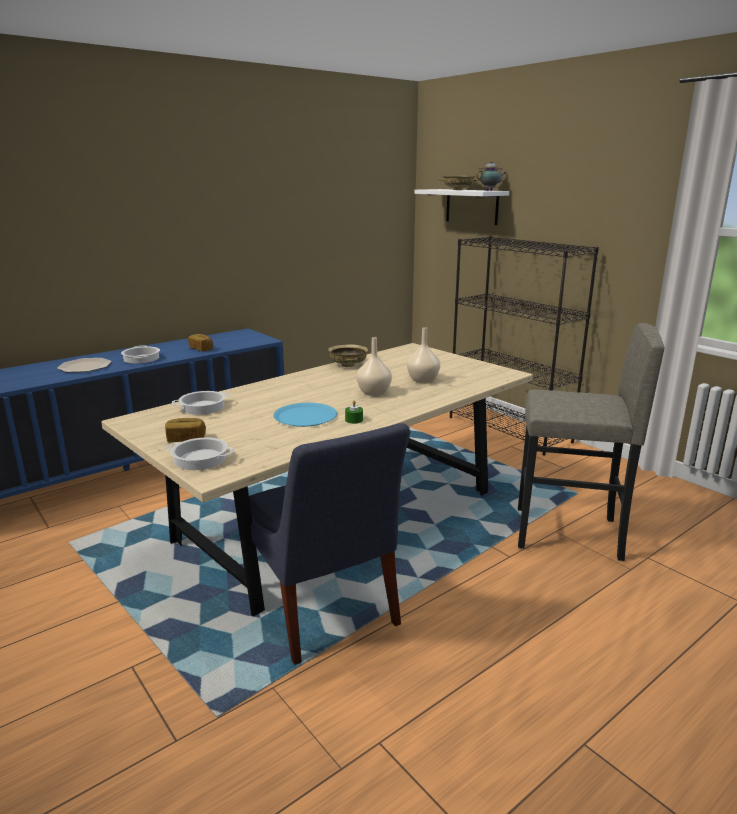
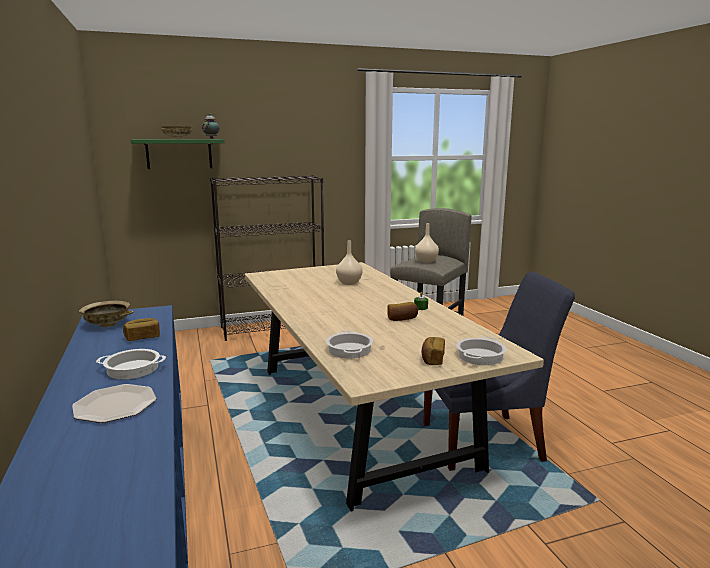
camera: 70 degrees left, 5 degrees down
(305, 416) = (402, 319): blue plate -> bread
(348, 365) = (282, 295): beige bowl -> beige bowl (107, 324)
(374, 393) = (365, 296): beige vase -> beige vase (426, 261)
(472, 206) = (179, 154): white shelf -> green shelf

